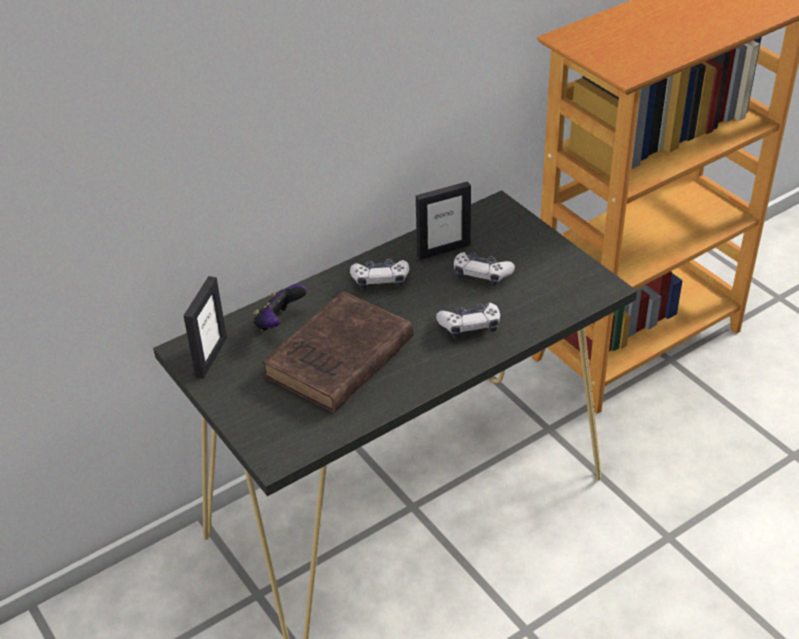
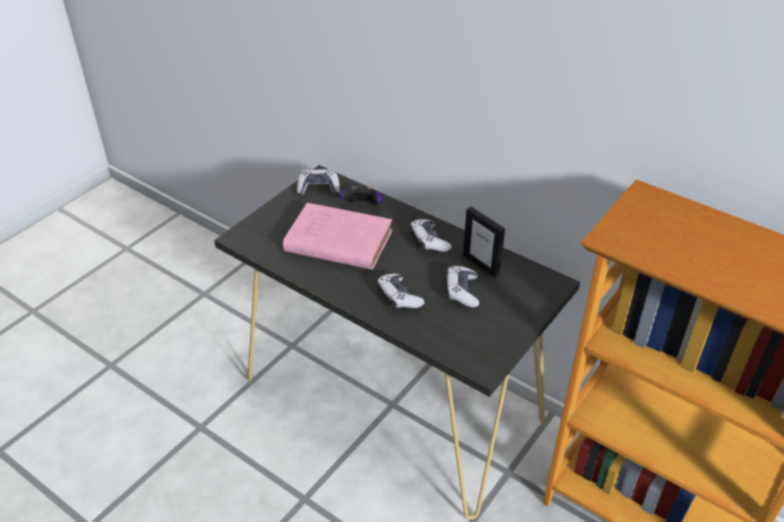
camera: 70 degrees right, 0 degrees up
(210, 357) = (318, 188): picture frame -> game controller
(337, 360) = (336, 241): brown book -> pink book

